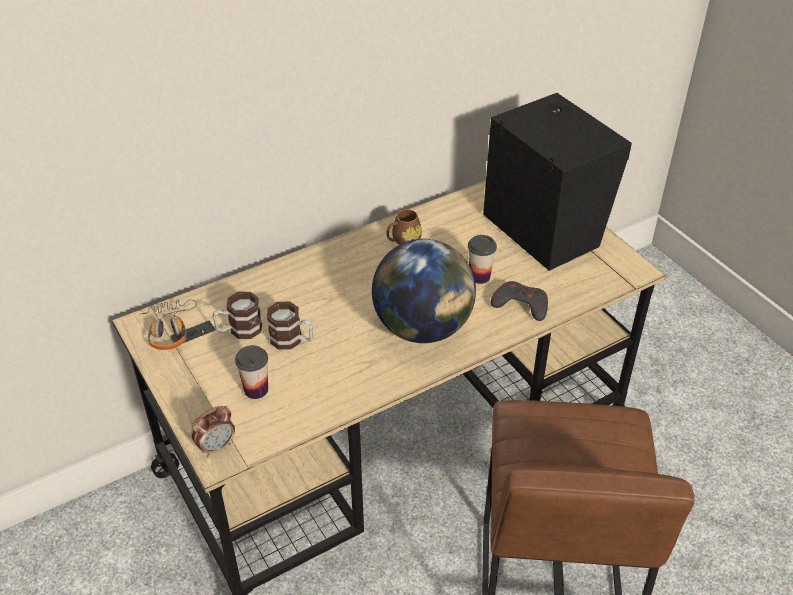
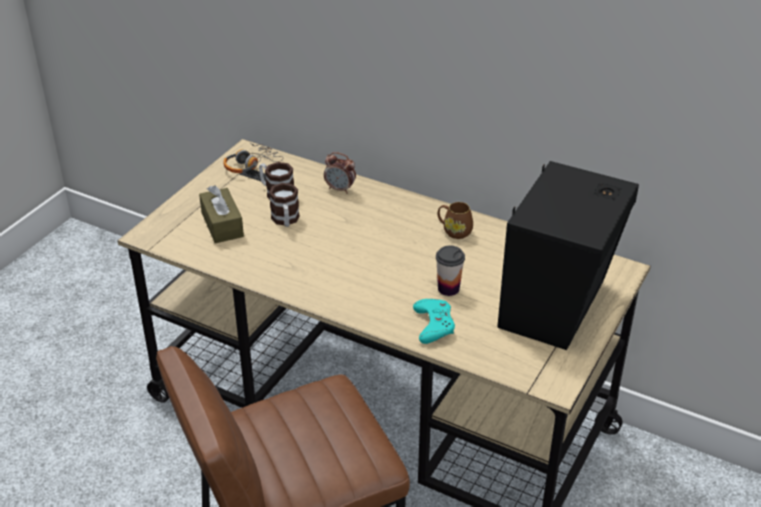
camera: 60 degrees right, 5 degrees down
(216, 446) = (157, 229): alarm clock -> alarm clock (340, 189)
(256, 389) = (222, 225): cup -> brown tissue box
(422, 328) = (354, 279): globe -> none
(520, 304) = (433, 324): grey game controller -> turquoise game controller

